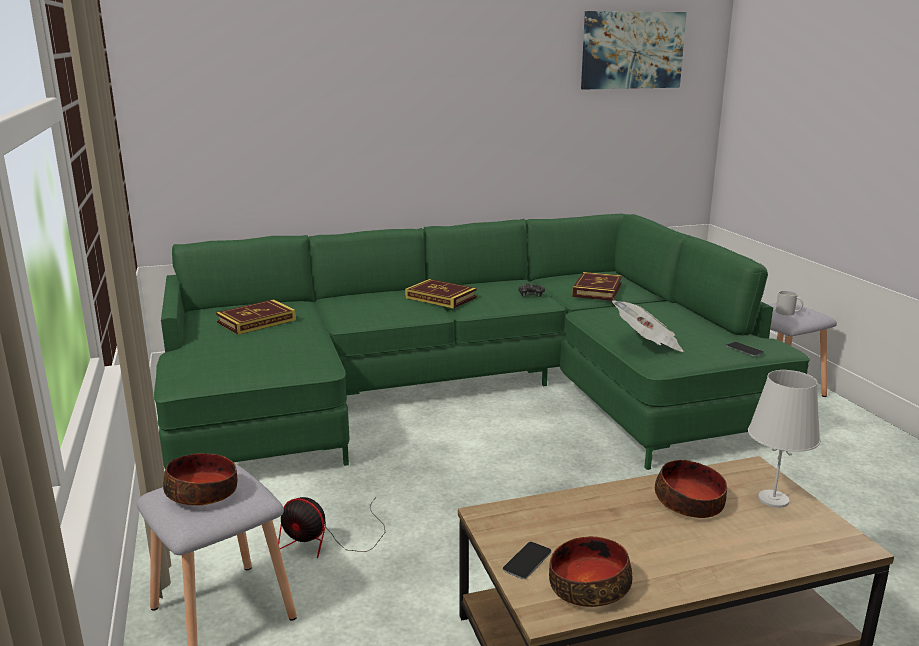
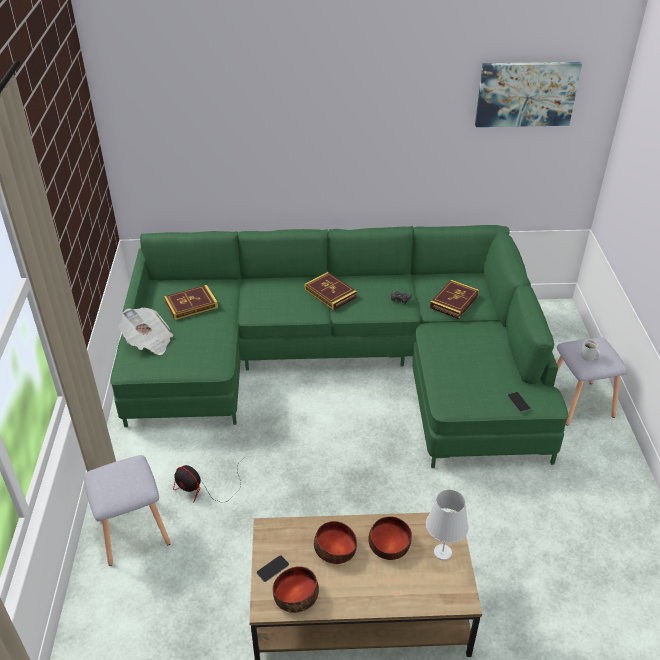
camera: 15 degrees right, 20 degrees up
(203, 493) = (116, 481): bowl -> bowl (335, 549)
(647, 344) = (450, 382): newspaper -> newspaper (148, 341)

